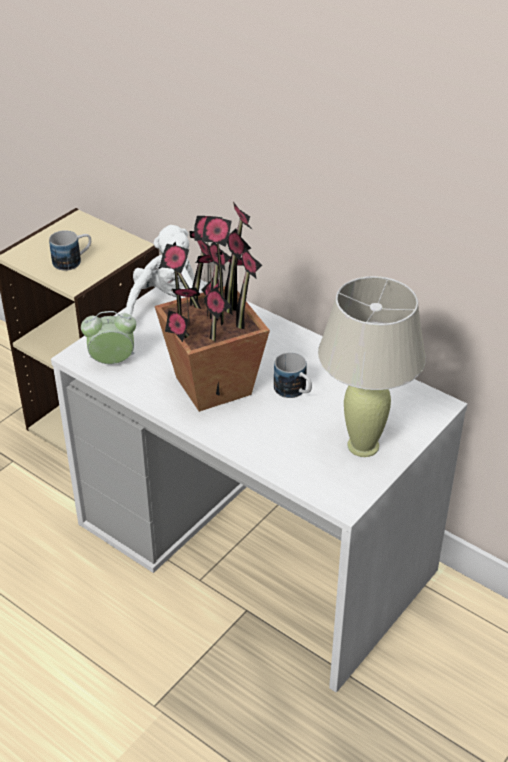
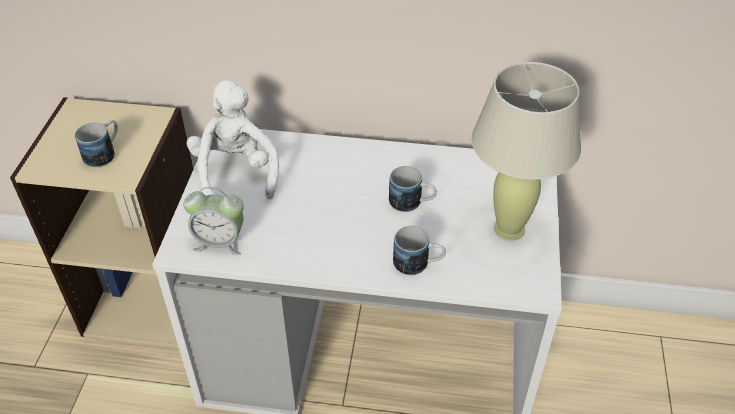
camera: 30 degrees left, 5 degrees up
(112, 362) = (220, 242): alarm clock -> alarm clock turned 135 degrees counterclockwise
(212, 385) = (334, 226): potted plant -> none
(257, 441) = (418, 264): none -> mug

